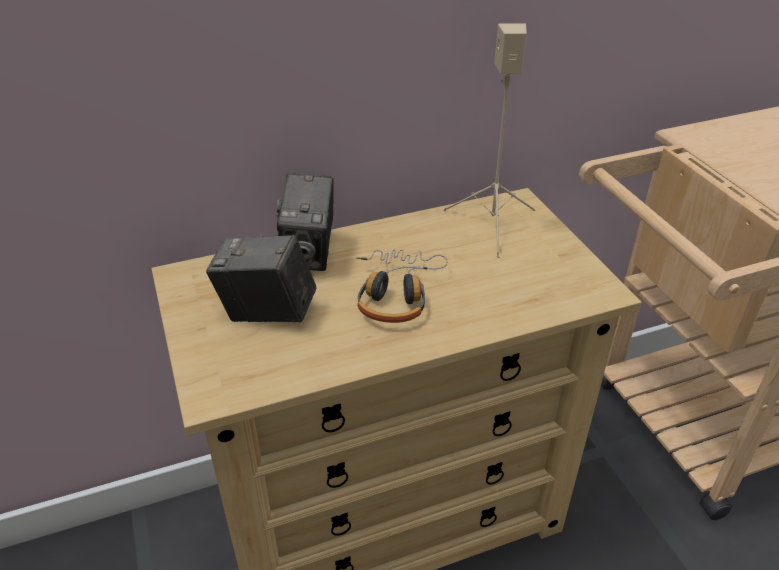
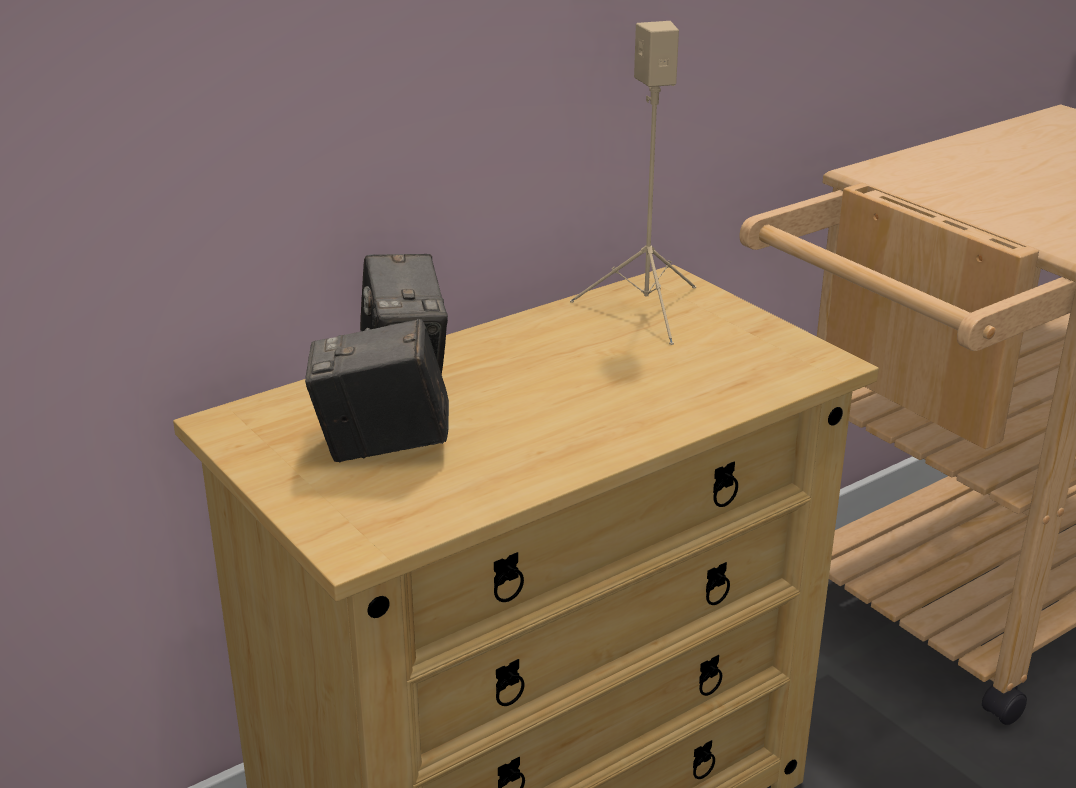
camera: 15 degrees left, 10 degrees down
(396, 294) = (553, 401): headphones -> none

